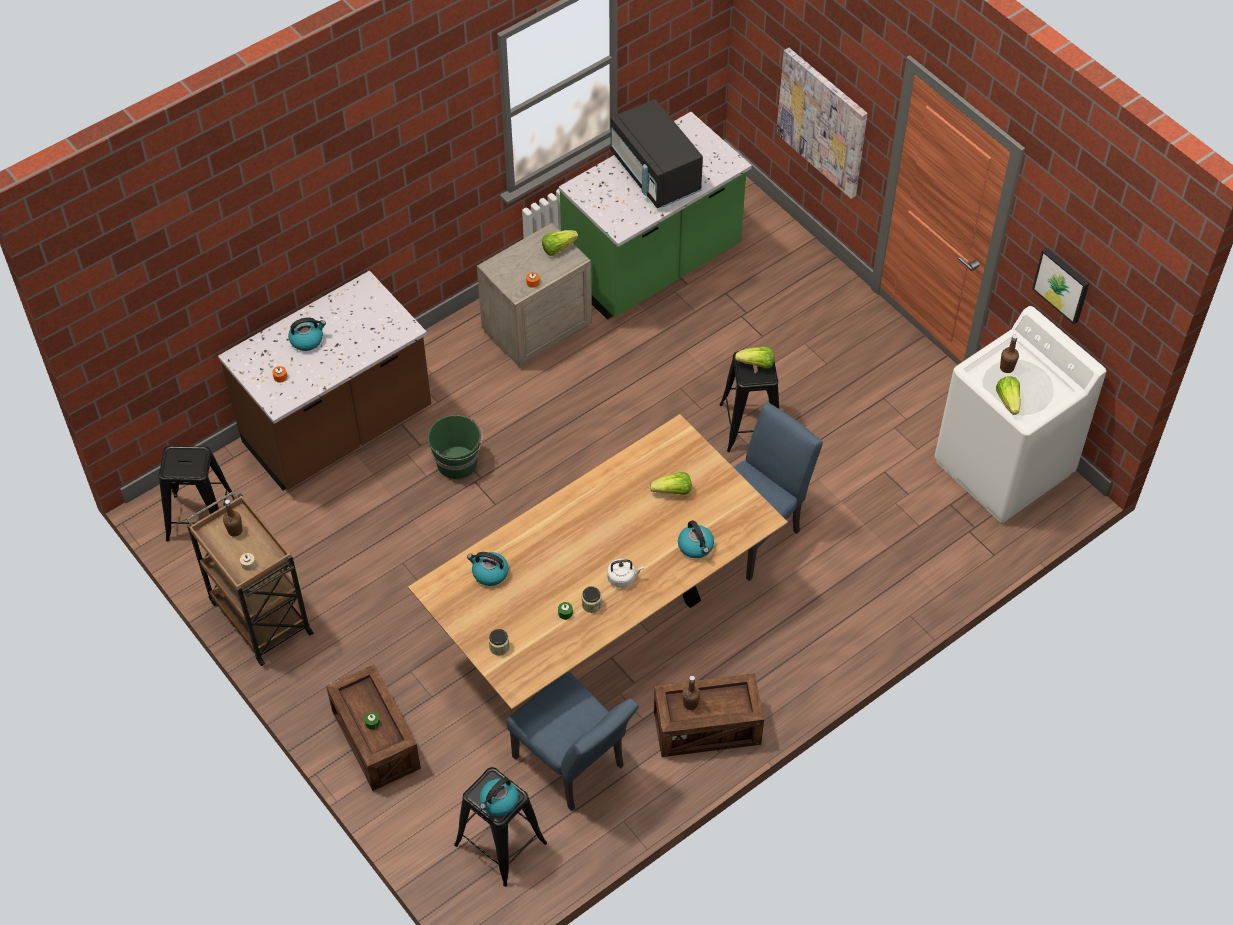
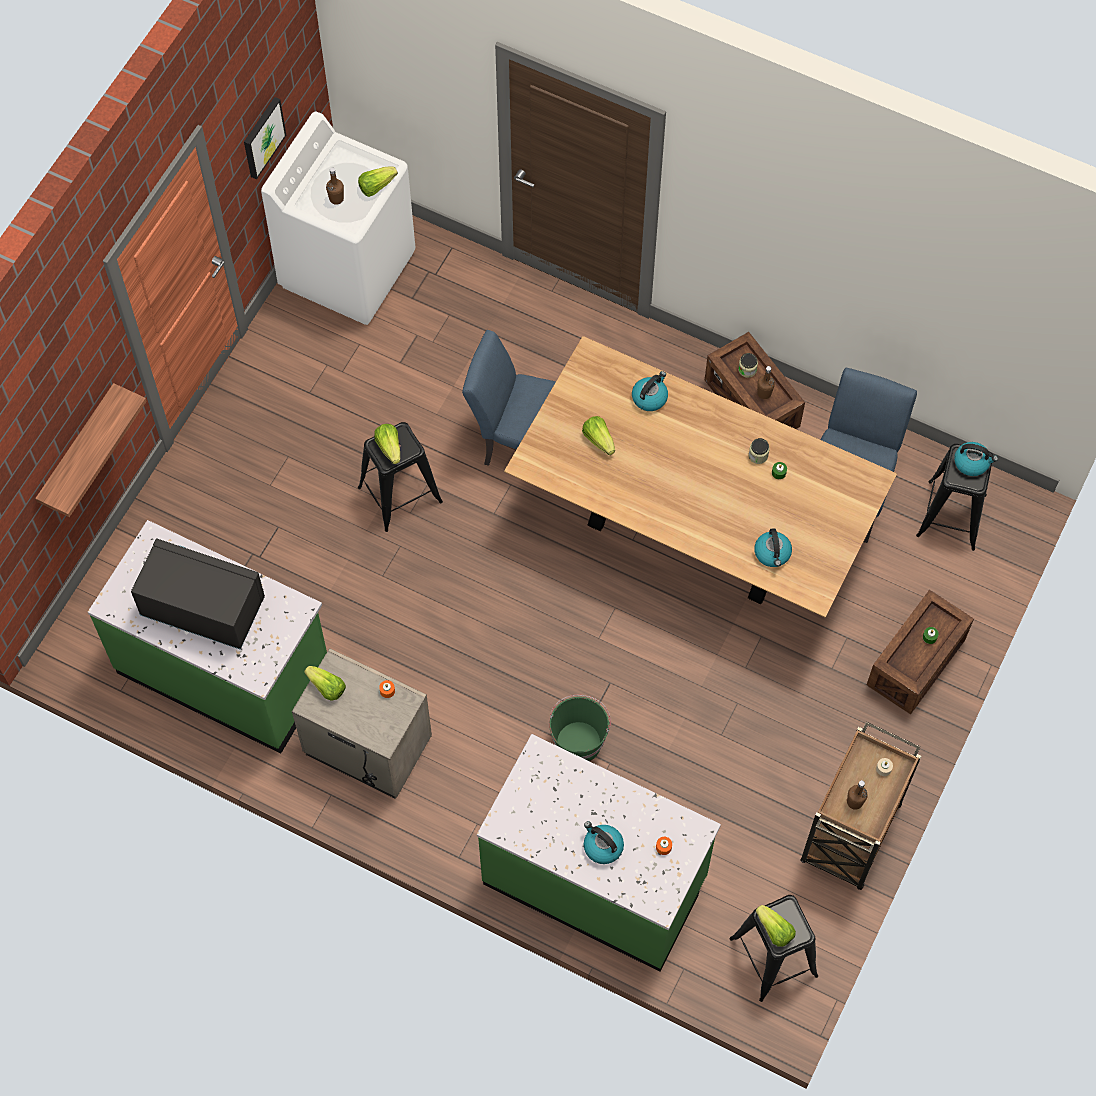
camera: 115 degrees left, 10 degrees up
(185, 455) = (774, 930): none -> lettuce
(338, 429) = (595, 880): brown counter -> green counter
(499, 647) = (843, 510): jar -> jar (747, 370)
(623, 578) = (716, 442): white kettle -> none
(655, 174) = (202, 607): black microwave -> black microwave turned 105 degrees counterclockwise
(823, 122) = (78, 450): picture -> shelf

